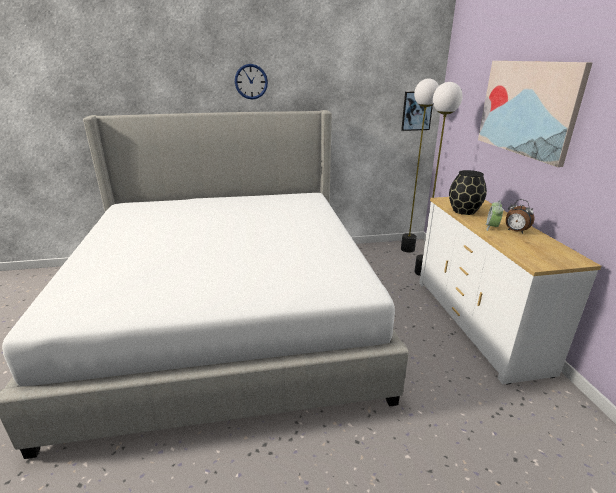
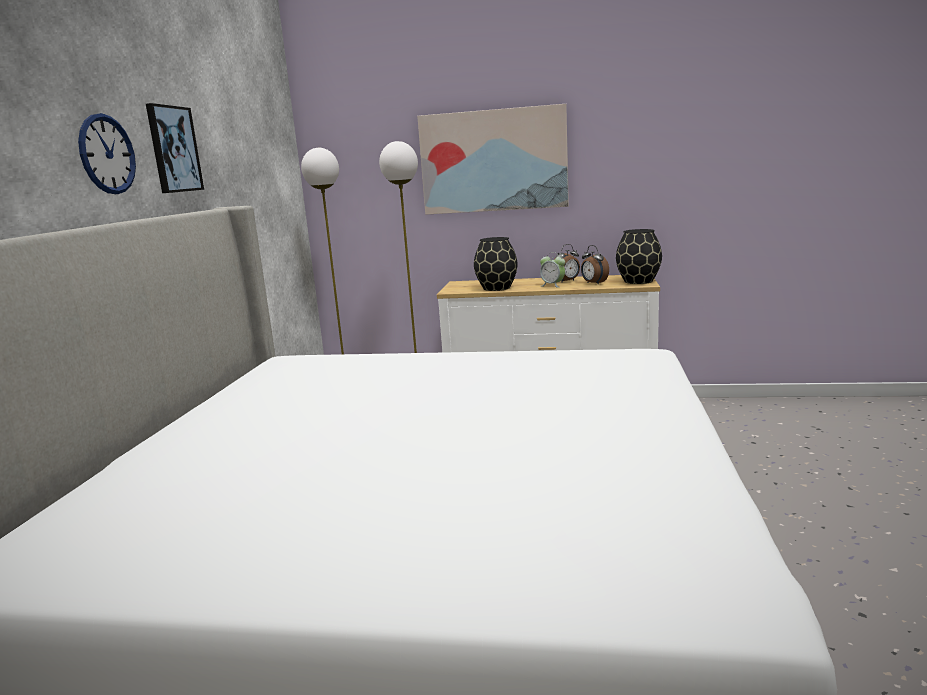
camera: 70 degrees left, 10 degrees down
(417, 111) = (290, 201): picture -> picture (173, 149)
(516, 242) = (593, 283): none -> alarm clock
(548, 261) = (639, 281): none -> black vase

